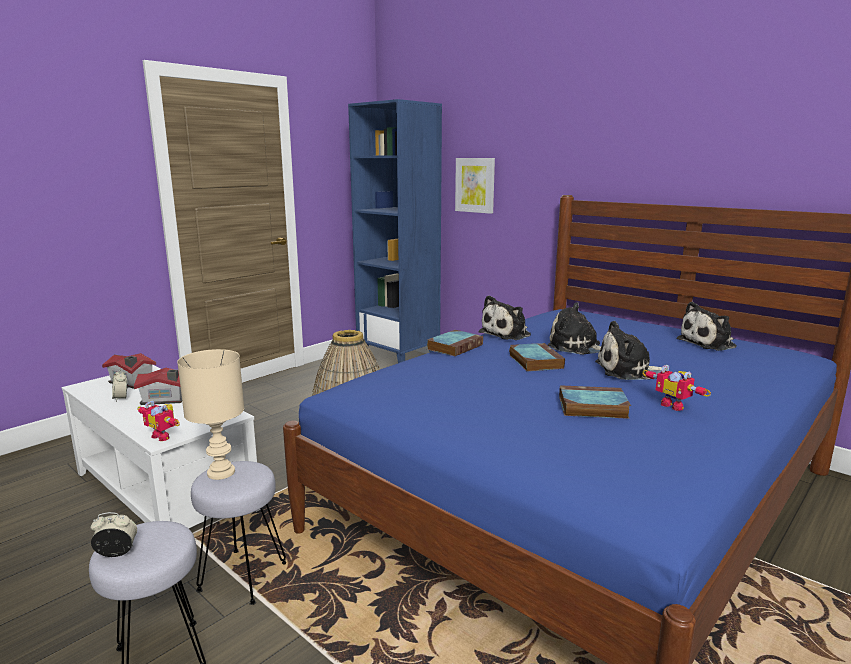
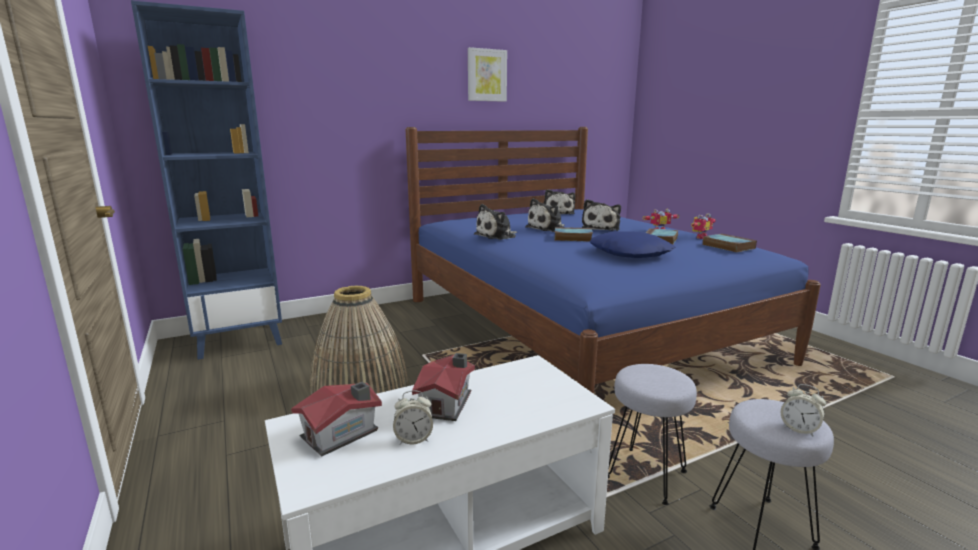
camera: 70 degrees left, 0 degrees up
(117, 553) = (799, 429): alarm clock -> alarm clock turned 60 degrees counterclockwise
(164, 436) = (573, 401): toy robot -> toy robot (699, 237)
(220, 472) = (646, 382): beige table lamp -> none
(455, 347) = (520, 248): book -> book (727, 246)
(475, 185) = (297, 121): picture -> picture (486, 75)
(484, 394) = (631, 253): none -> blue pillow
(507, 334) = (497, 236): plush toy -> plush toy turned 75 degrees clockwise

